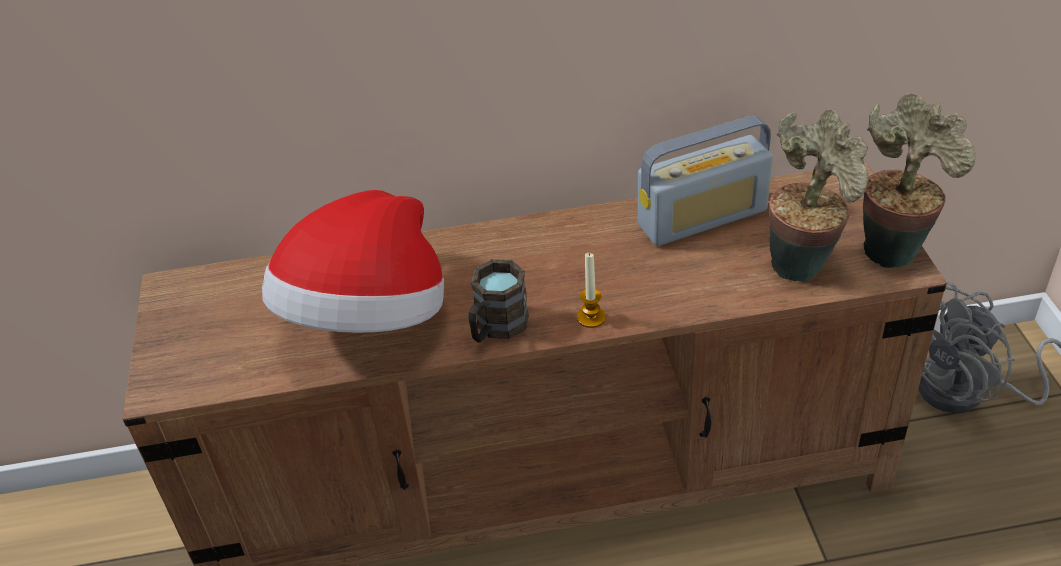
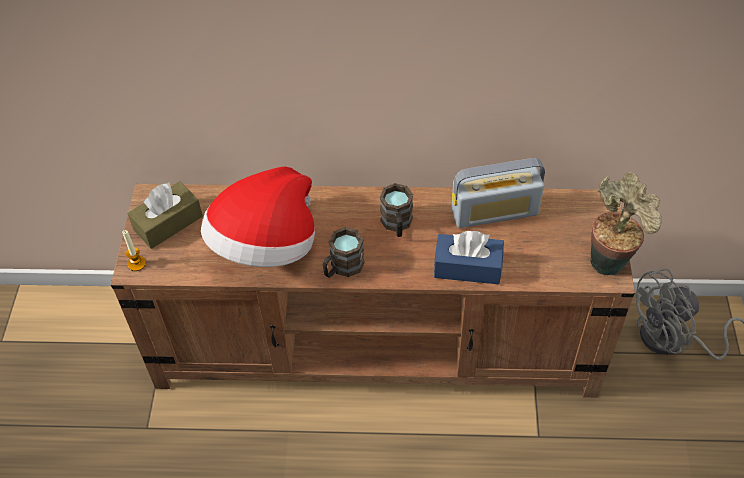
camera: 10 degrees right, 10 degrees up
(204, 316) = (168, 223): none -> brown tissue box
(563, 258) = (397, 225): none -> brown mug
(591, 317) = (402, 272): candle -> candle (137, 264)
(688, 293) = (467, 267): none -> blue tissue box
(803, 262) = (548, 259): potted plant -> none

